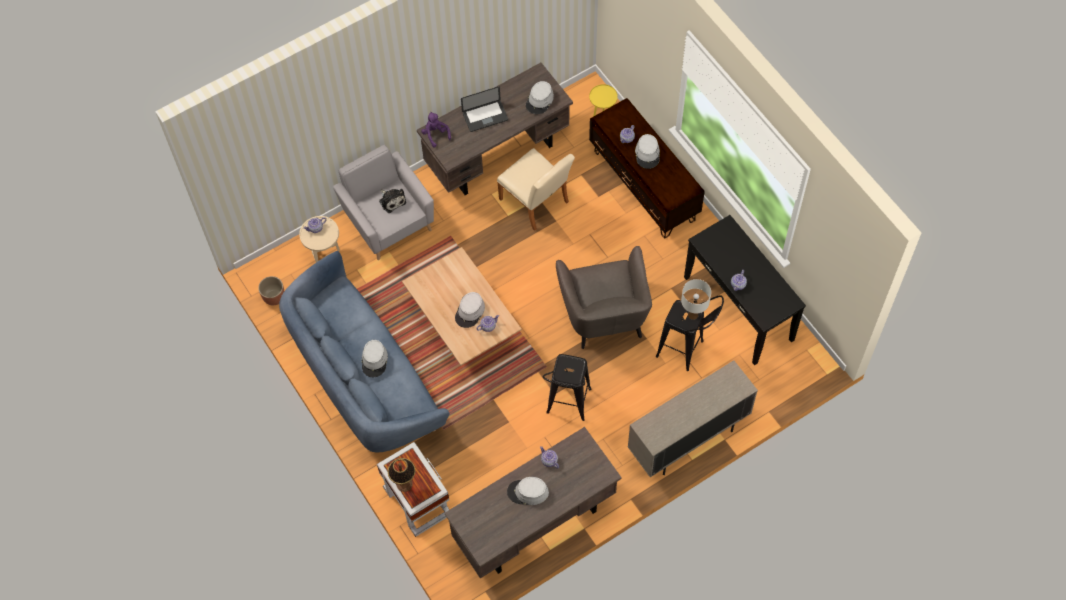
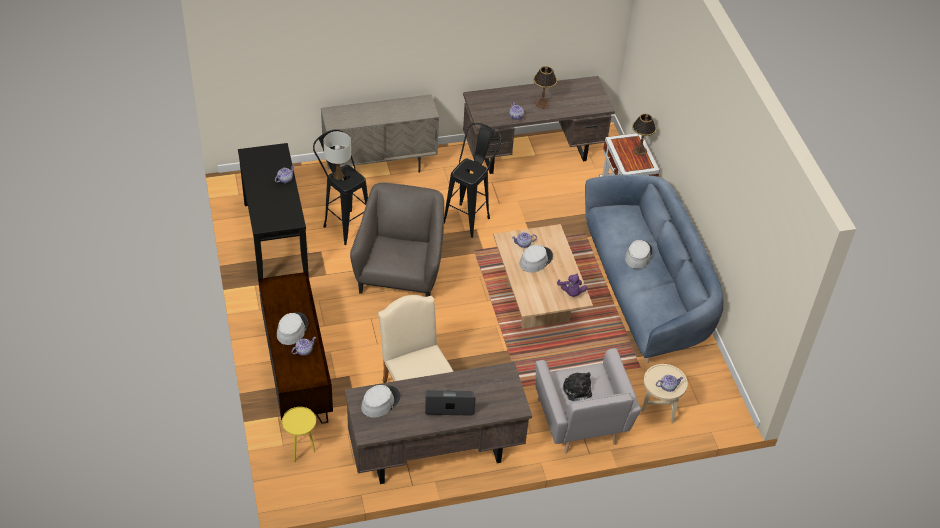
camera: 165 degrees left, 15 degrees down
(274, 297) = (720, 387): planter -> none
(435, 134) = (512, 402): purple plush toy -> purple plush toy (571, 292)
(528, 492) = (542, 104): grey hat -> table lamp

